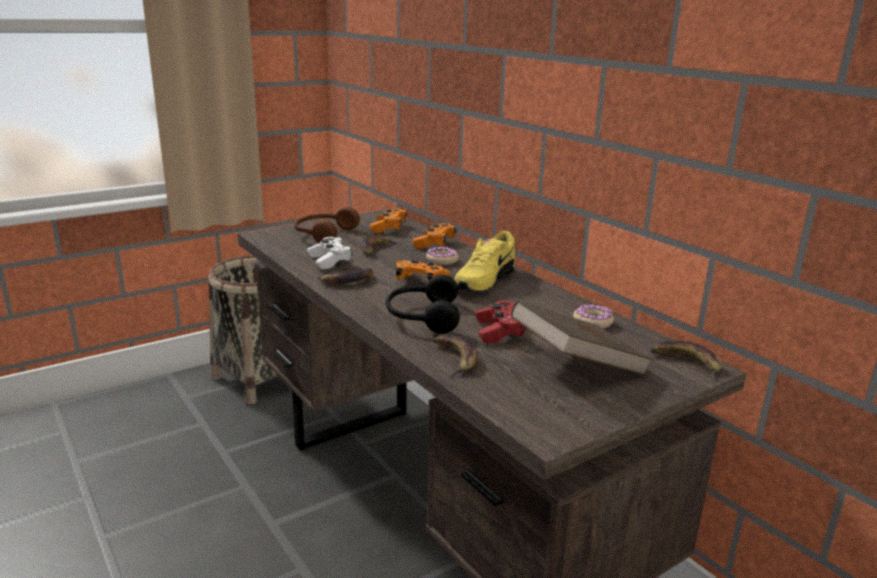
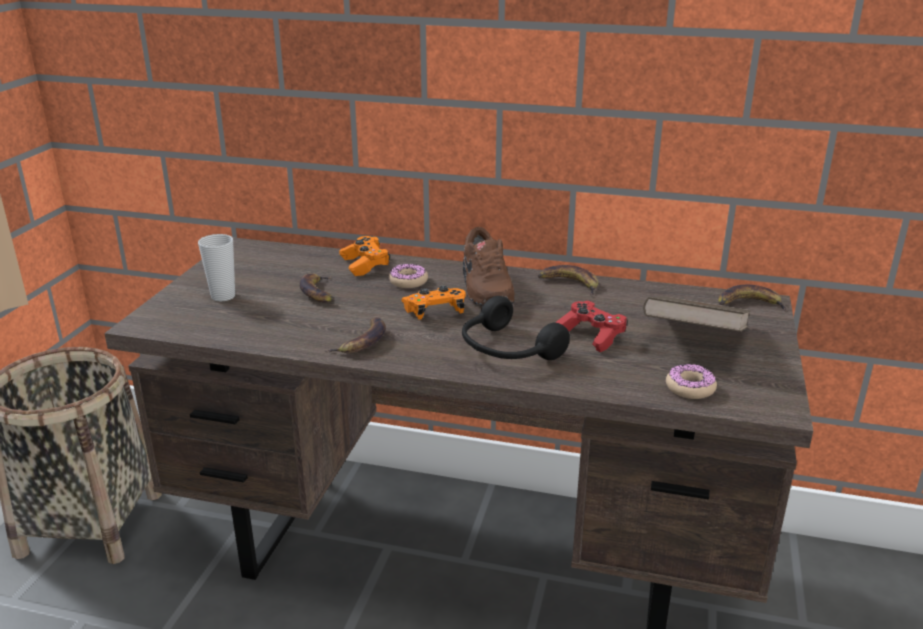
camera: 40 degrees left, 5 degrees up
(323, 235) = (223, 296): brown headphones -> cup
(329, 261) = (297, 326): white game controller -> none
(388, 228) = (280, 262): orange game controller -> none
(454, 358) = (607, 378): banana -> banana (569, 284)
(483, 281) = (485, 289): yellow shoe -> brown shoe
(592, 322) = (636, 295): donut -> donut (690, 388)

